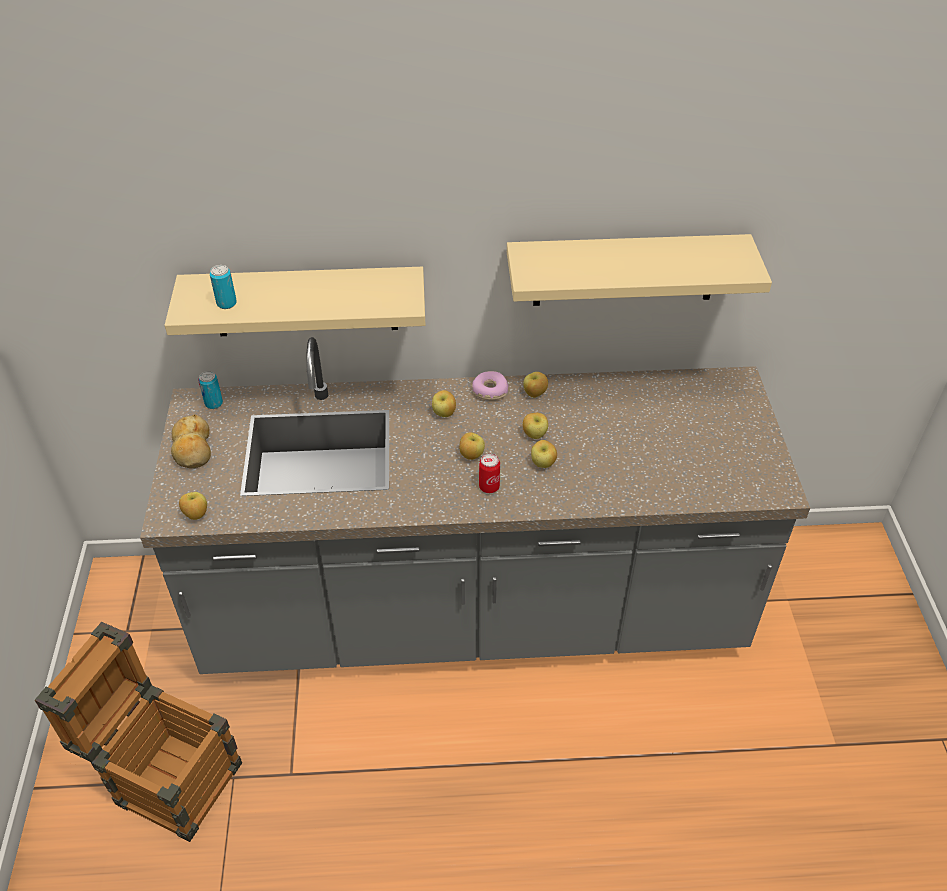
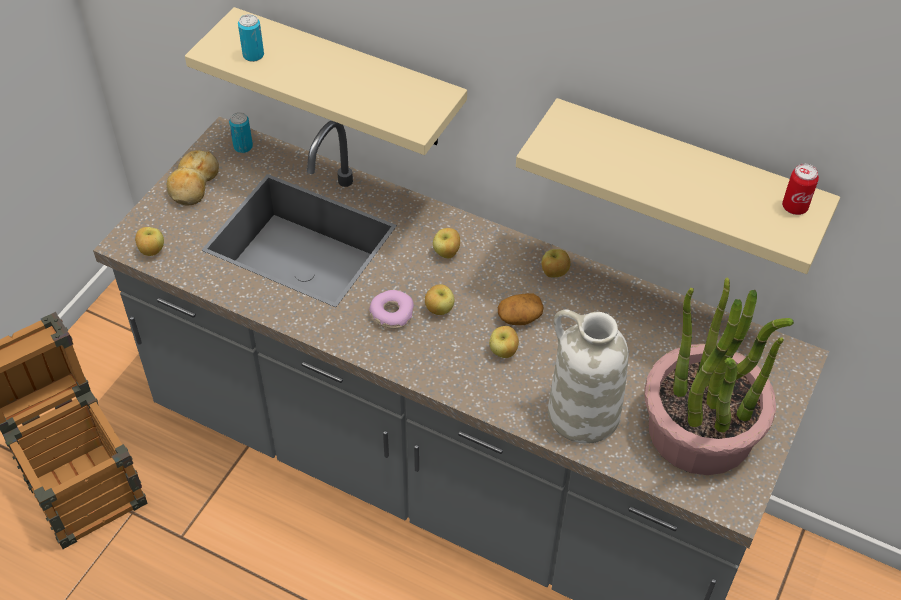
camera: 30 degrees right, 5 degrees up
(489, 391) = (510, 249): donut -> donut (391, 314)
(489, 487) = (431, 350): can -> can (794, 207)
(535, 435) = (519, 317): apple -> potato
(633, 480) = (582, 414): none -> white vase
(719, 454) = (700, 431): none -> potted plant

